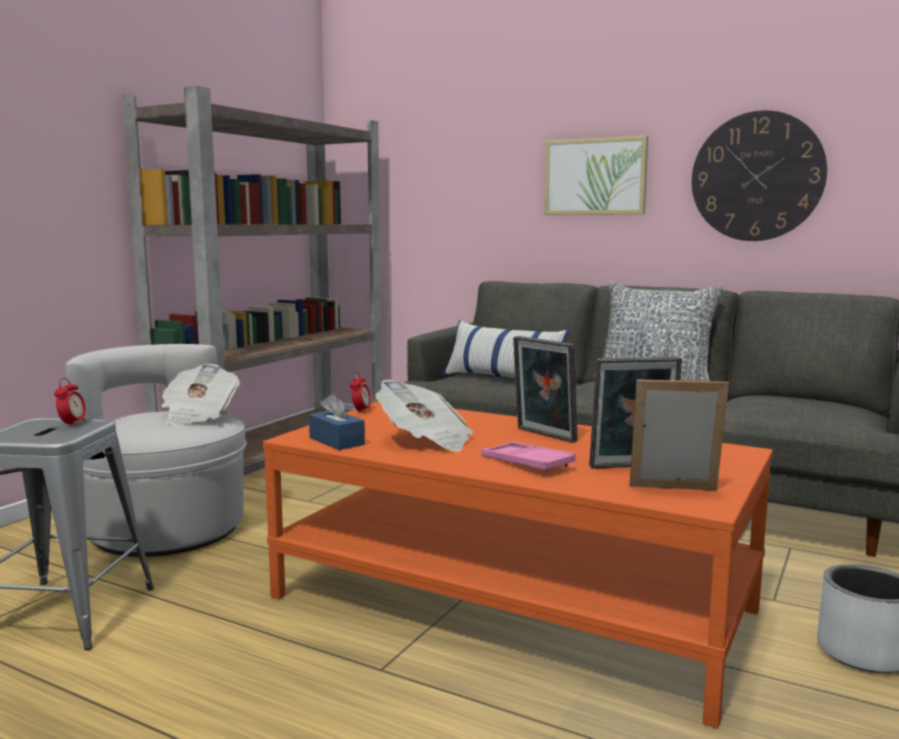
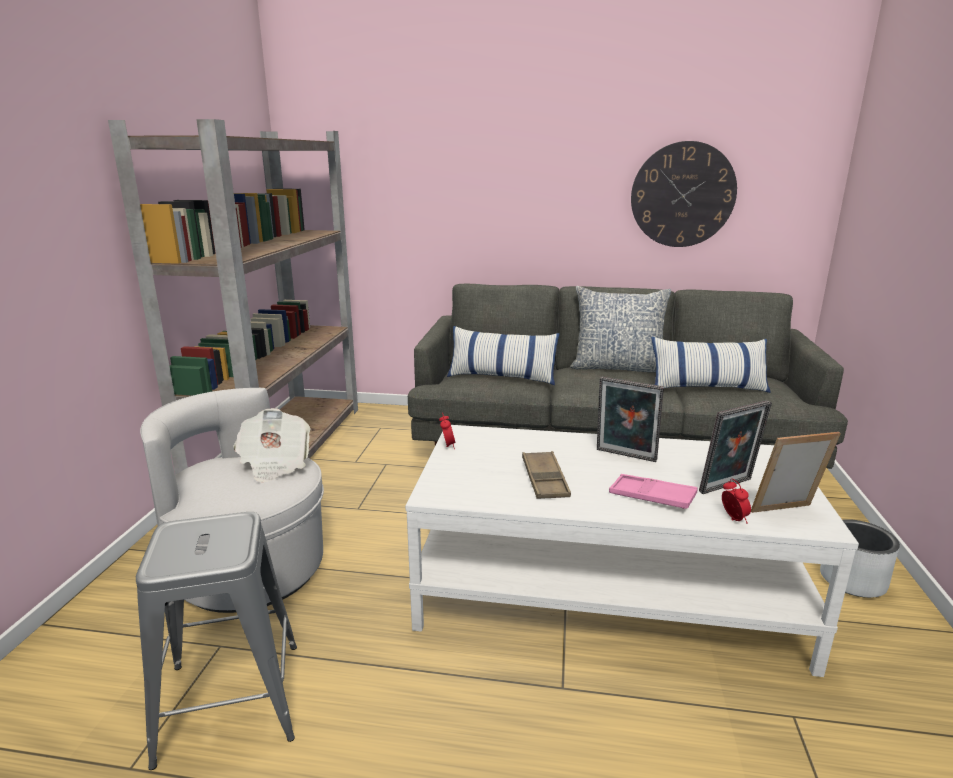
camera: 20 degrees left, 10 degrees up
(72, 425) = (220, 528): alarm clock -> alarm clock (733, 519)
(336, 441) = (472, 493): blue tissue box -> none
(426, 441) = (545, 480): newspaper -> brown tray
(511, 604) = (606, 590): orange coffee table -> white coffee table
(595, 176) = (548, 190): picture -> none
(749, 405) = (707, 387): none -> pillow

